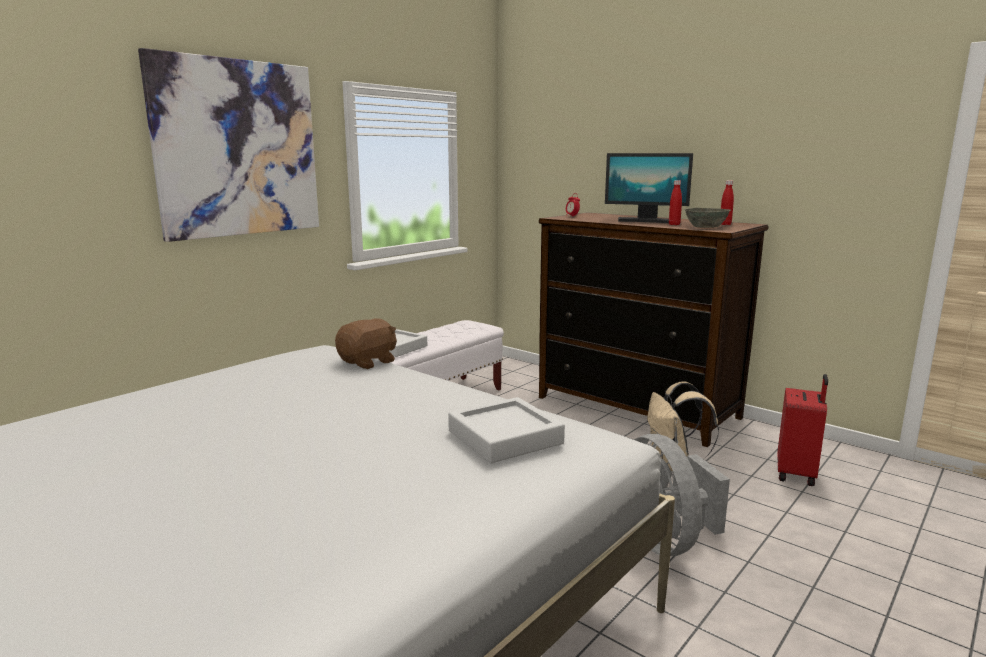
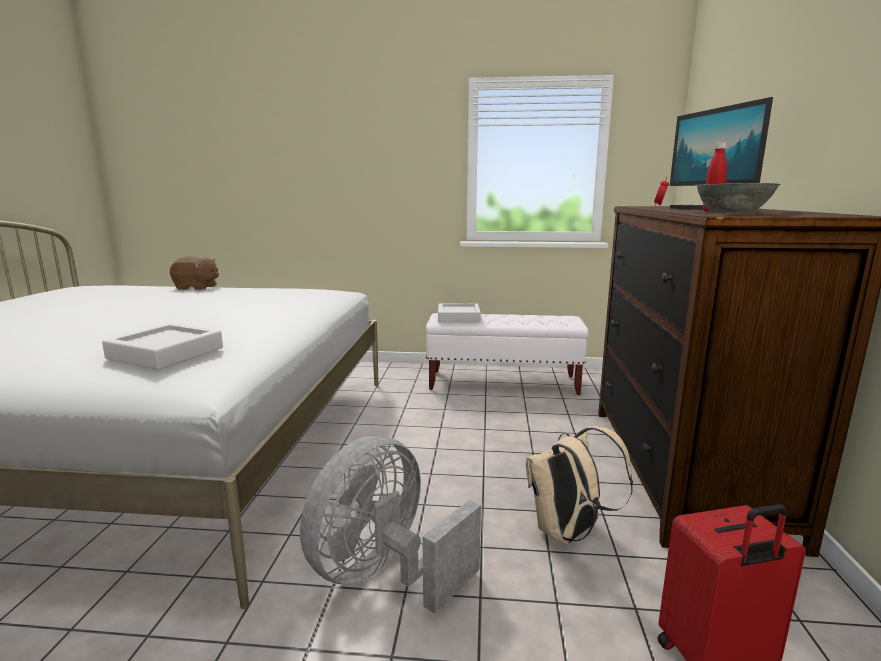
camera: 55 degrees right, 0 degrees up
(238, 149) = (367, 140): picture -> none
(368, 362) = (315, 301): brown plush toy -> brown plush toy (196, 288)
(725, 224) = (799, 214): red bottle -> none

